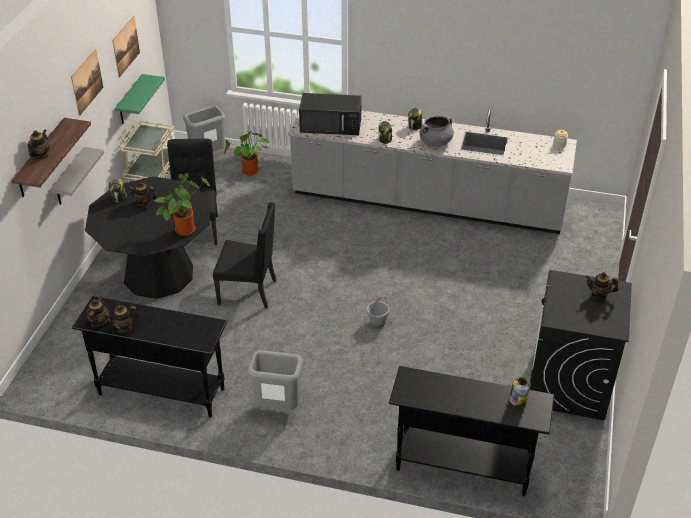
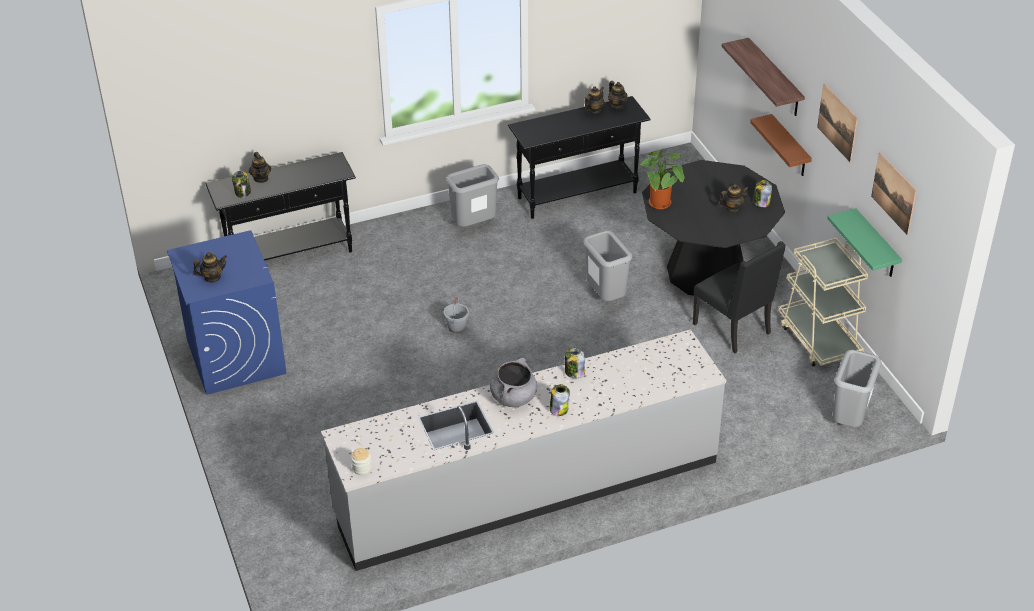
camera: 145 degrees right, 0 degrees up
(40, 155) = (761, 61): teapot -> teapot (261, 178)
(69, 178) = (790, 147): grey shelf -> brown shelf
(249, 292) = (605, 297): black chair -> grey trash can
(250, 172) = (772, 423): potted plant -> none
(331, 125) = (655, 363): black microwave -> none
(569, 384) = (235, 356): black washing machine -> blue washing machine

